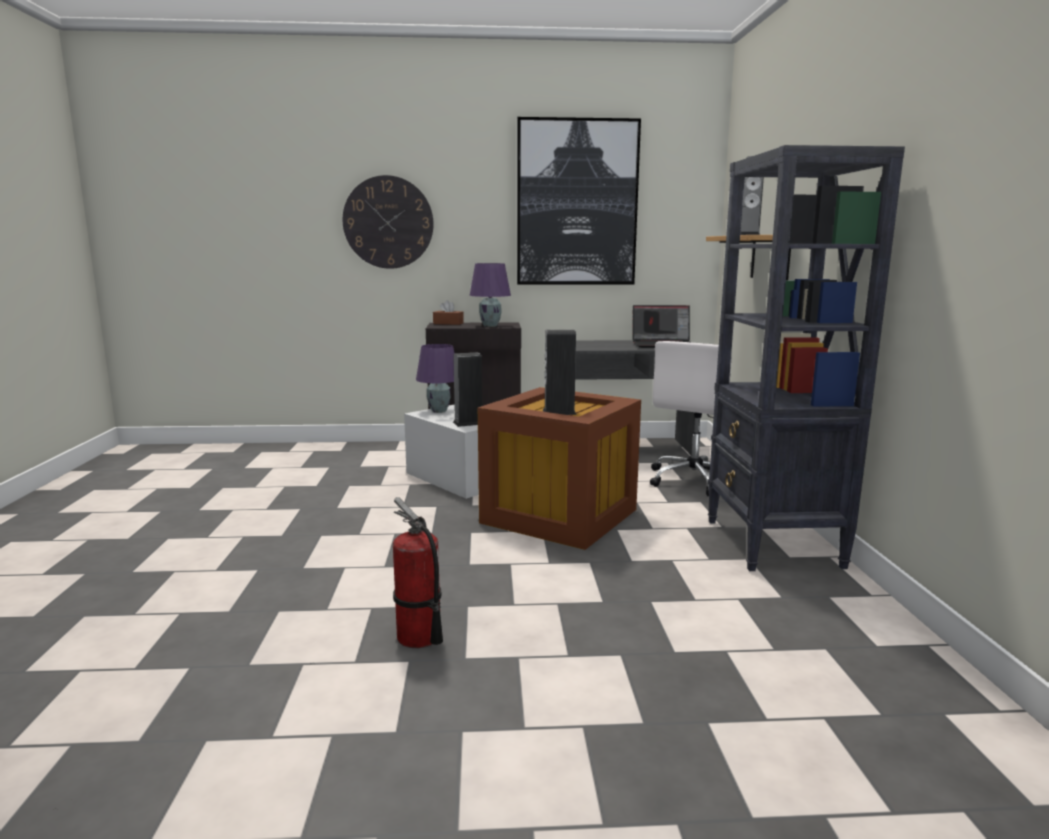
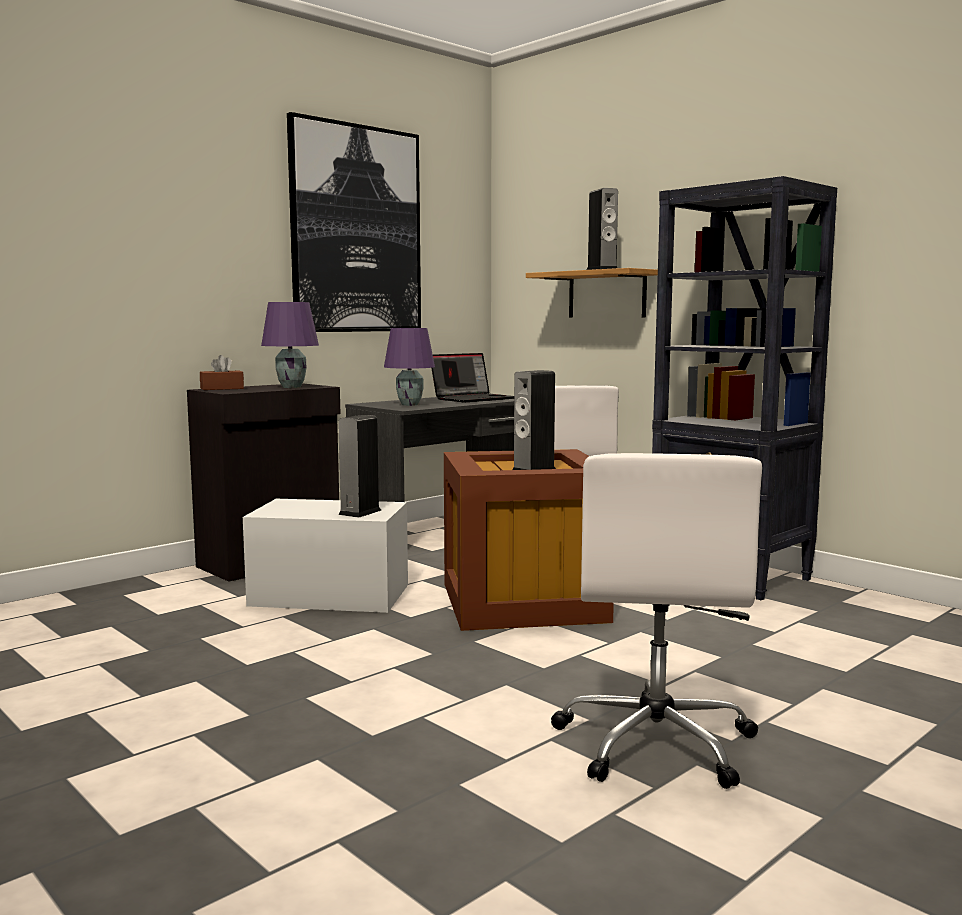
camera: 40 degrees left, 5 degrees down
(388, 222) = (119, 241): wall clock -> none
(418, 637) = (656, 743): fire extinguisher -> white office chair
(438, 411) = (280, 507): purple table lamp -> purple table lamp (409, 404)

